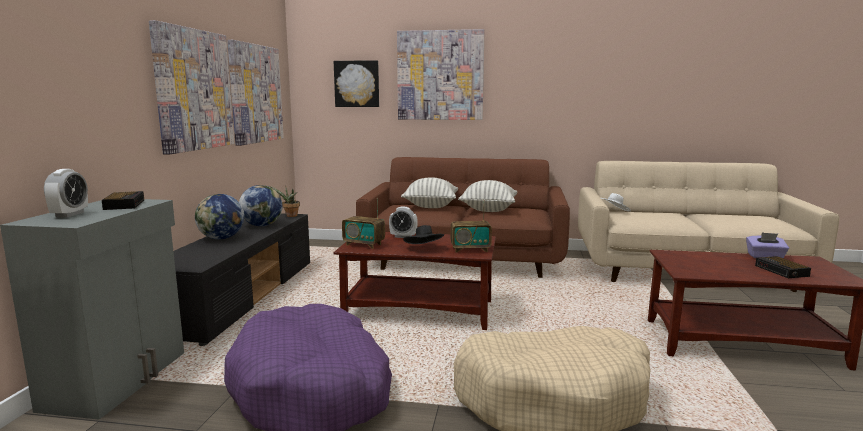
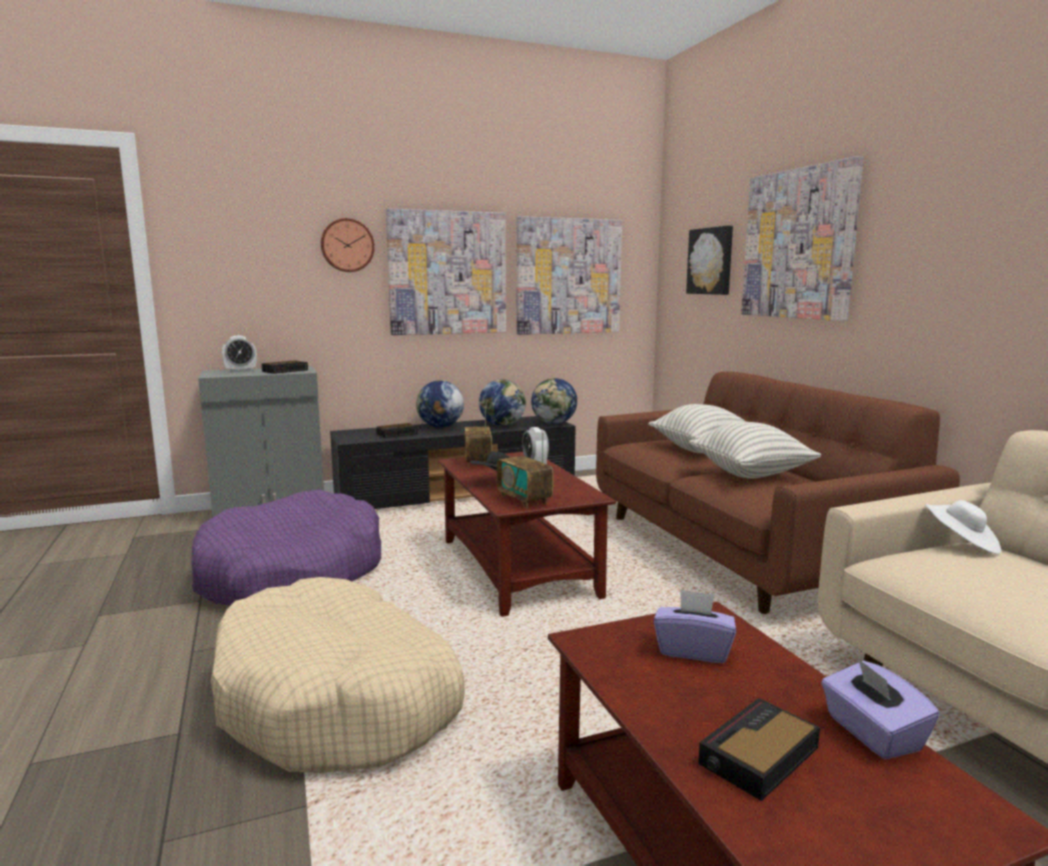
camera: 60 degrees right, 0 degrees up
(123, 57) = (347, 245): none -> wall clock
(212, 251) = (398, 433): none -> alarm clock
(290, 216) = (554, 423): potted plant -> globe
(698, 261) = (693, 650): none -> purple tissue box

